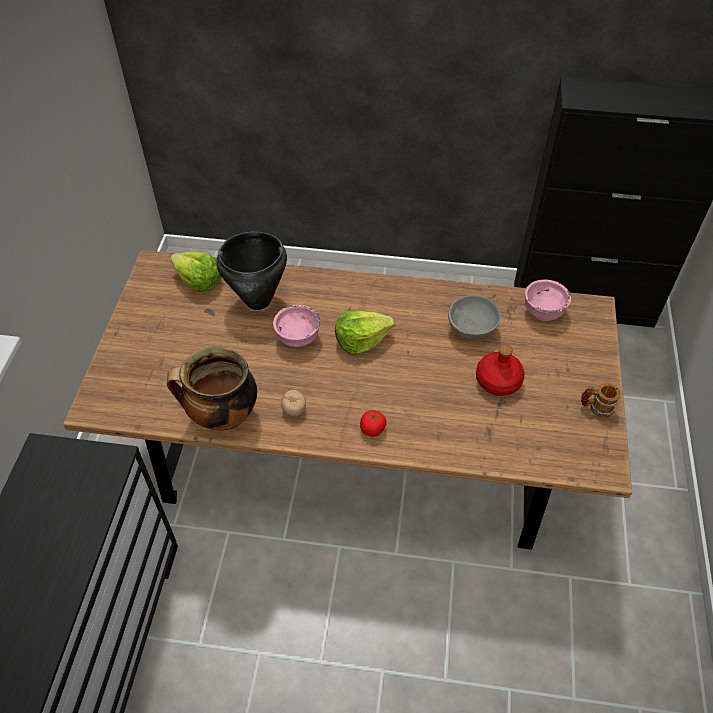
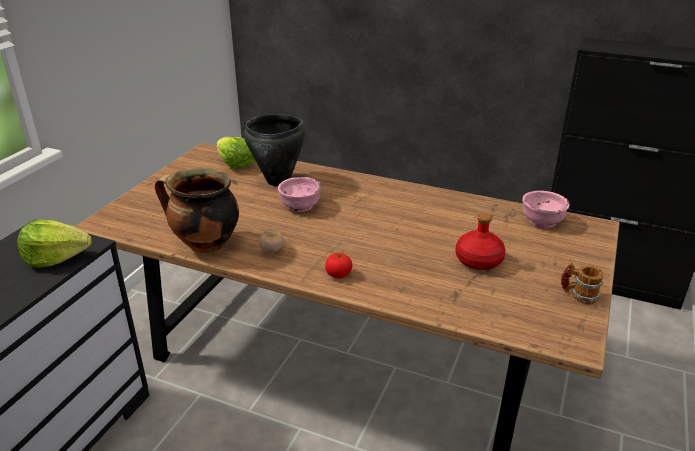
camera: 15 degrees right, 20 degrees down
(361, 340) = (356, 215): lettuce -> lettuce (56, 257)
(472, 330) = (466, 223): grey bowl -> none

